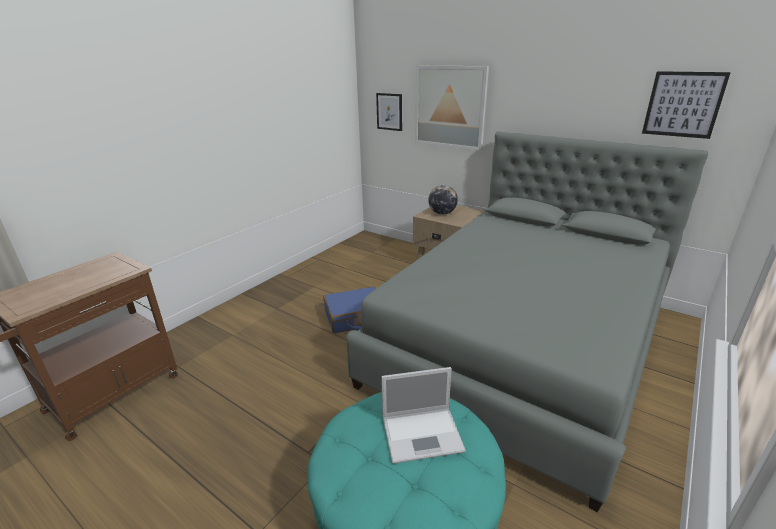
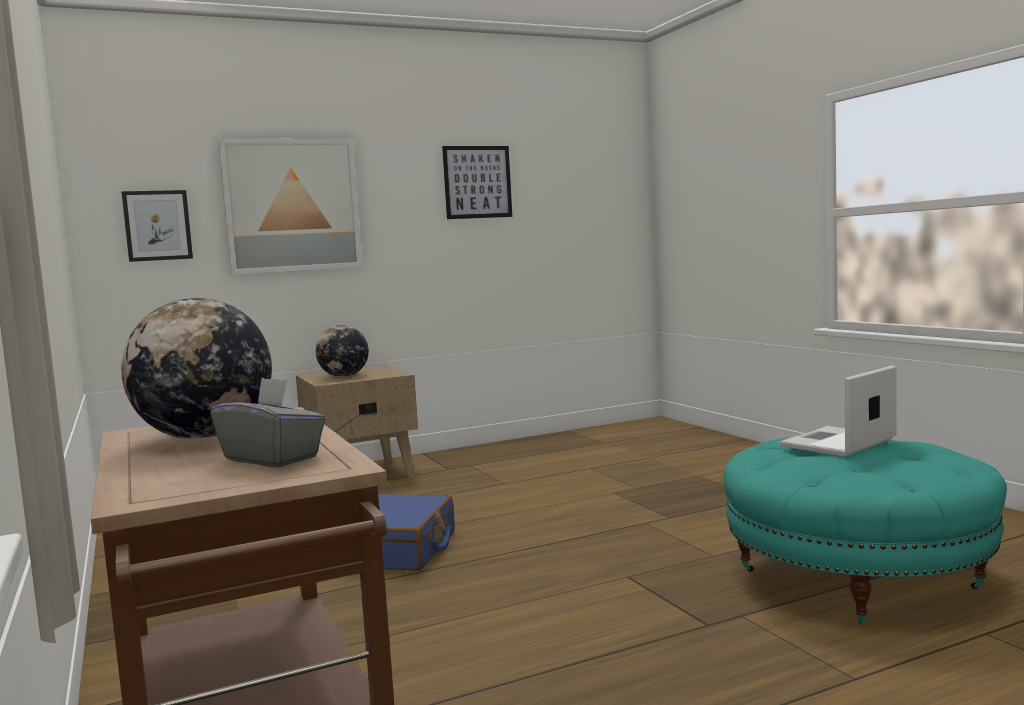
camera: 60 degrees left, 20 degrees down
(43, 297) = (272, 458): none -> grey tissue box
(91, 272) = (206, 438): none -> globe
(423, 433) = (837, 443): laptop -> laptop turned 150 degrees counterclockwise
(523, 343) = (610, 476): grey bed -> none
(683, 104) = (583, 179): picture -> picture (477, 182)

